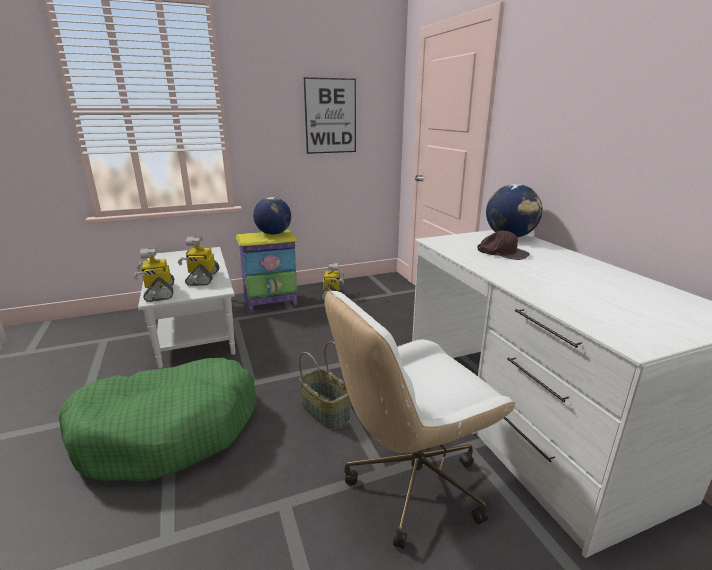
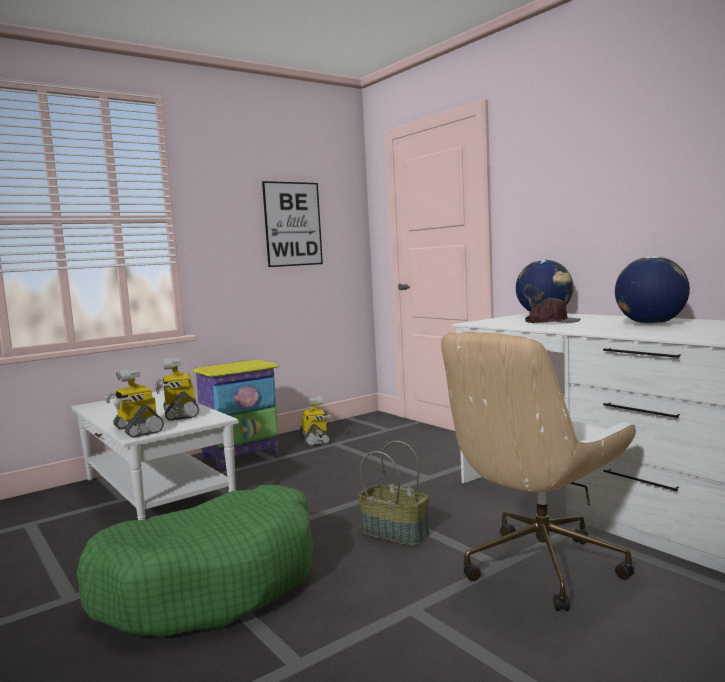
camera: 15 degrees left, 15 degrees down
(273, 234) = (242, 363): globe -> globe (650, 324)

